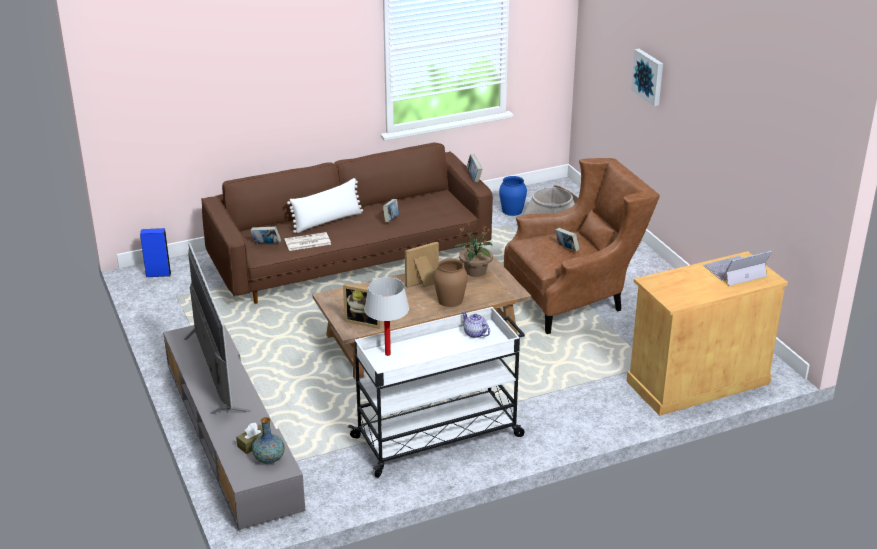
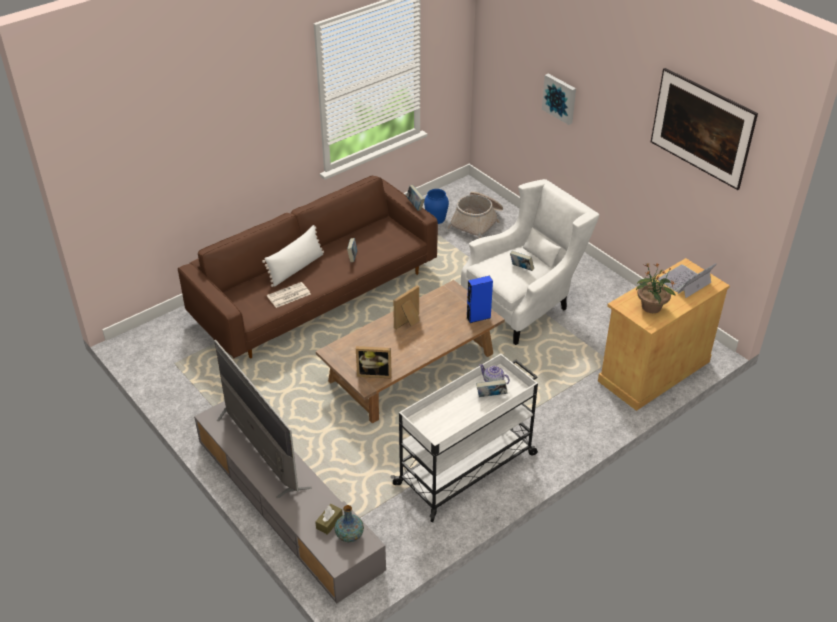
camera: 15 degrees left, 10 degrees up
(158, 274) = (146, 341): blue speaker -> blue speaker (478, 317)
(266, 244) = (252, 304): book -> book (491, 396)
(387, 354) = (428, 418): white table lamp -> none
(450, 300) = (438, 336): brown vase -> none
(475, 272) = (448, 302): potted plant -> potted plant (651, 307)
(574, 299) = (524, 304): brown armchair -> white armchair
(770, 120) = (698, 146): none -> picture

